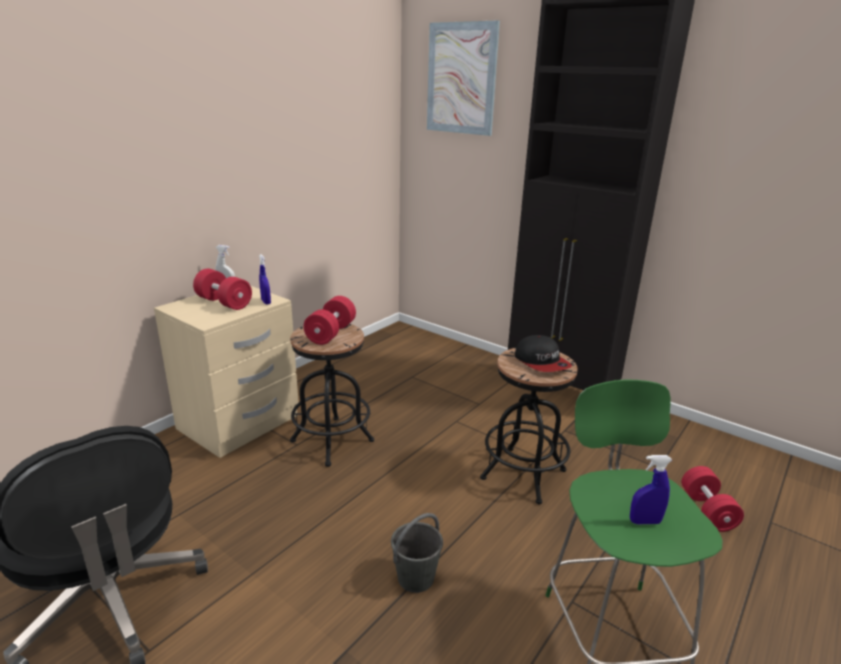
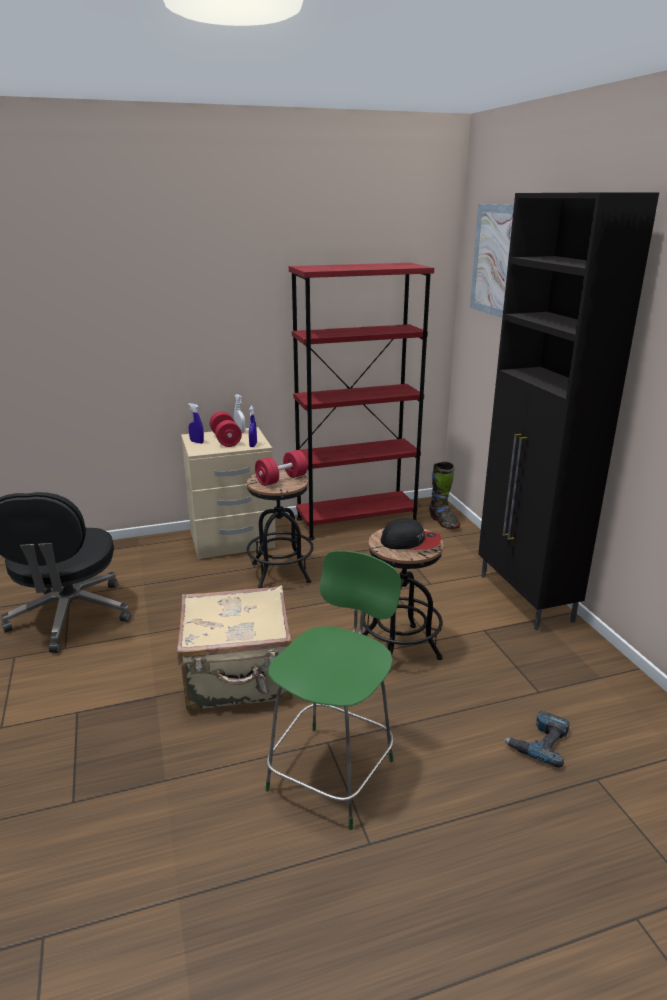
camera: 35 degrees right, 0 degrees up
(350, 364) = (356, 521): none -> red bookcase
(416, 577) = (239, 678): grey bucket -> beige suitcase
(427, 344) = (443, 522): none -> black boot
(542, 362) = (410, 542): cap -> cap turned 90 degrees counterclockwise
(645, 521) = (323, 668): blue spray bottle -> blue spray bottle (197, 442)
(707, 510) = (539, 742): red dumbbell -> power drill

